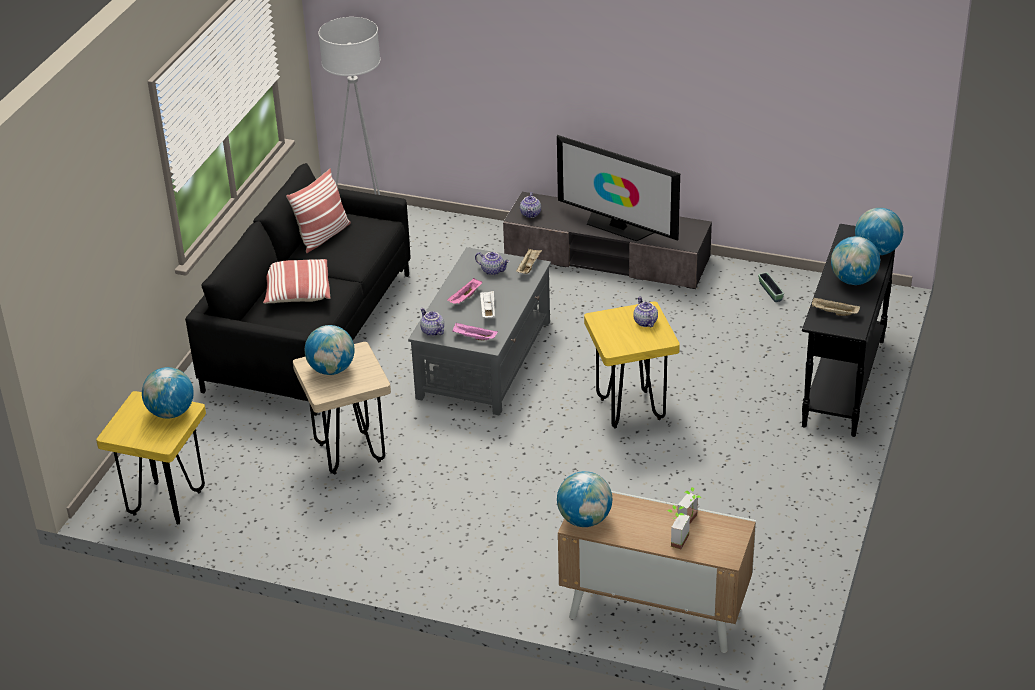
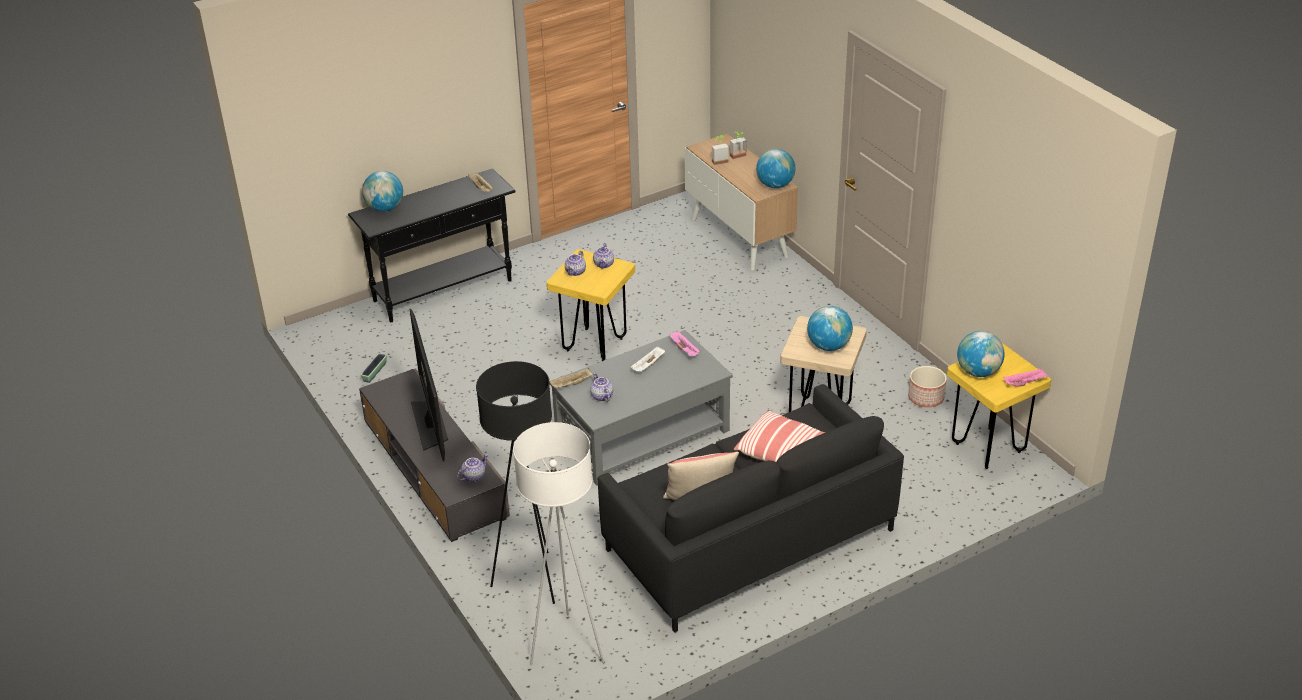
camera: 140 degrees left, 0 degrees up
(264, 522) = (925, 398): none -> planter
(432, 331) = (708, 370): teapot -> teapot (604, 264)
(437, 236) = (531, 579): none -> black floor lamp
(465, 298) = (651, 384): pink tray -> pink tray (1025, 383)
(853, 280) = (434, 199): globe -> none

